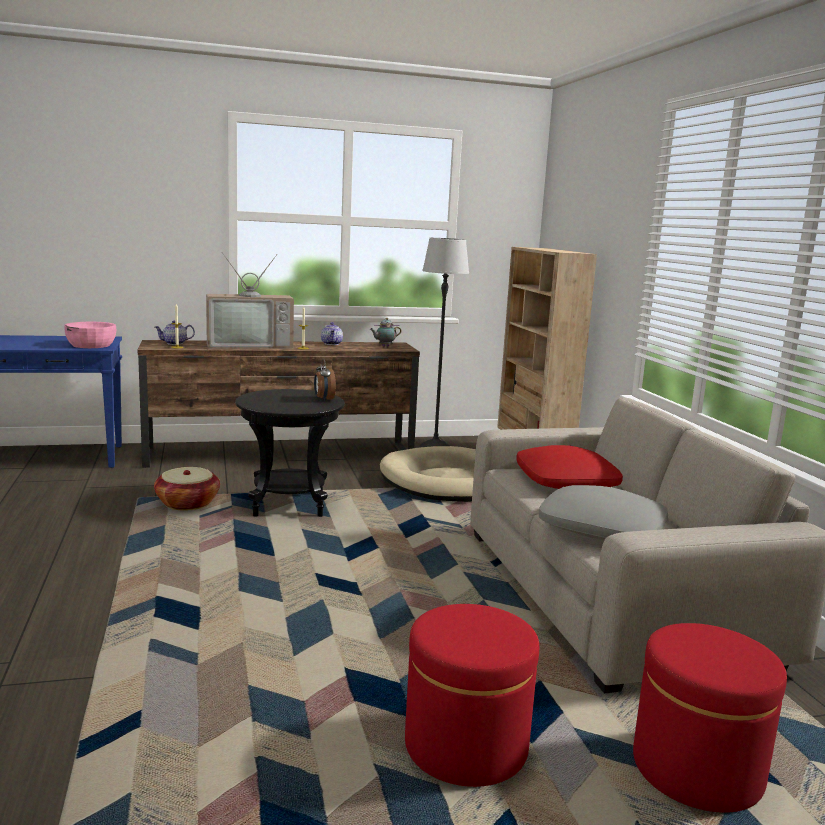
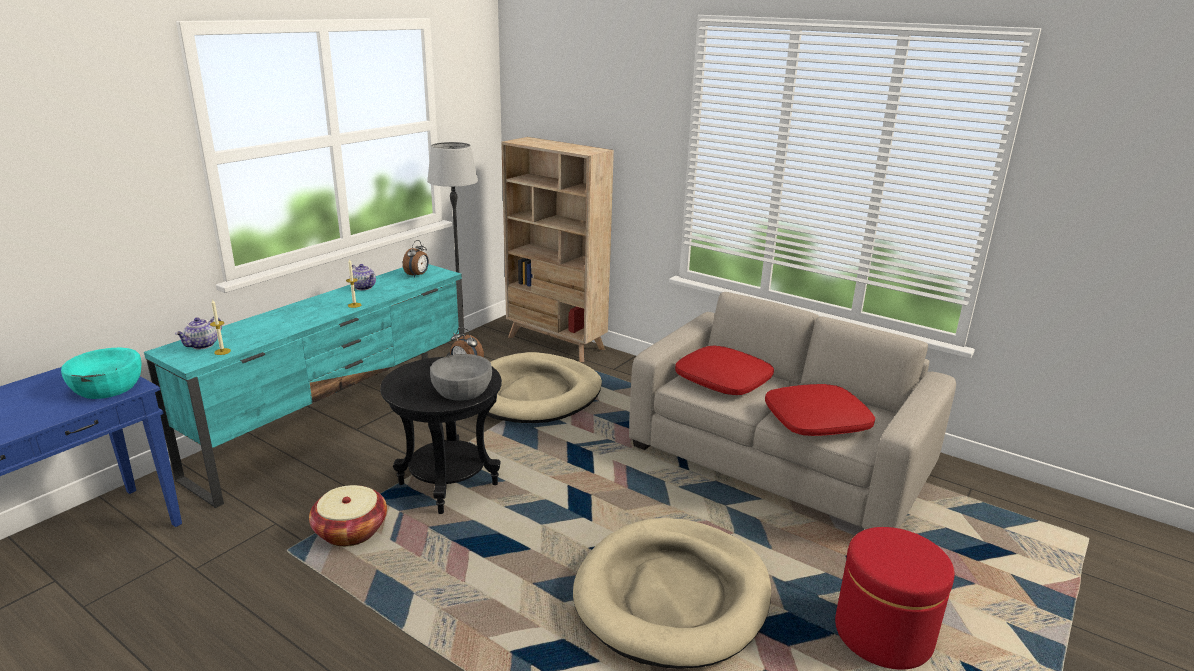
camera: 40 degrees left, 10 degrees up
(91, 345) = (108, 387): pink bowl -> turquoise bowl
(250, 345) = (291, 318): television -> none
(282, 455) = (340, 424): brown tv stand -> turquoise tv stand
(292, 406) = (461, 390): none -> grey bowl
(324, 626) = (672, 596): none -> beige dog bed
(384, 346) = (418, 275): teapot -> alarm clock
(601, 529) = (816, 421): grey pillow -> red pillow
(697, 769) = (979, 568): red ottoman -> none

